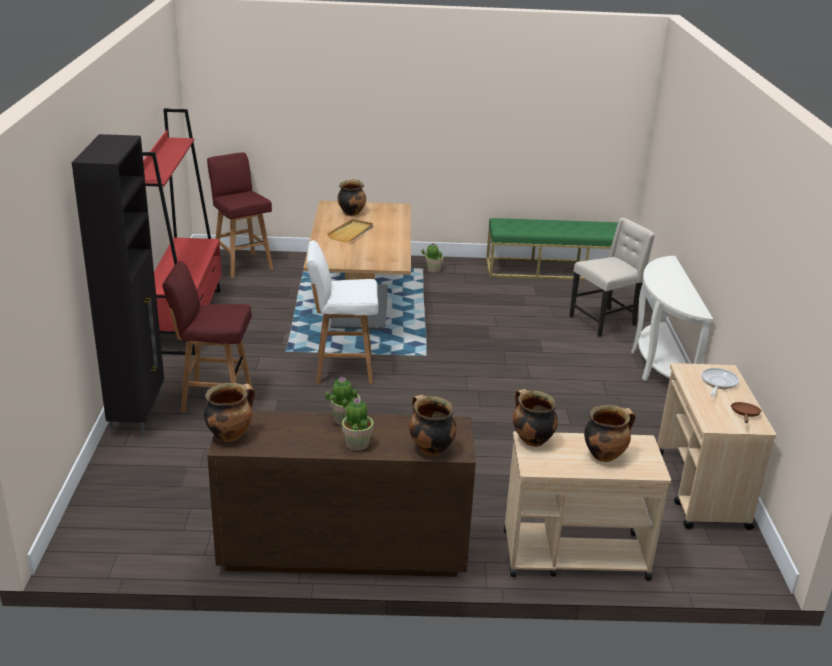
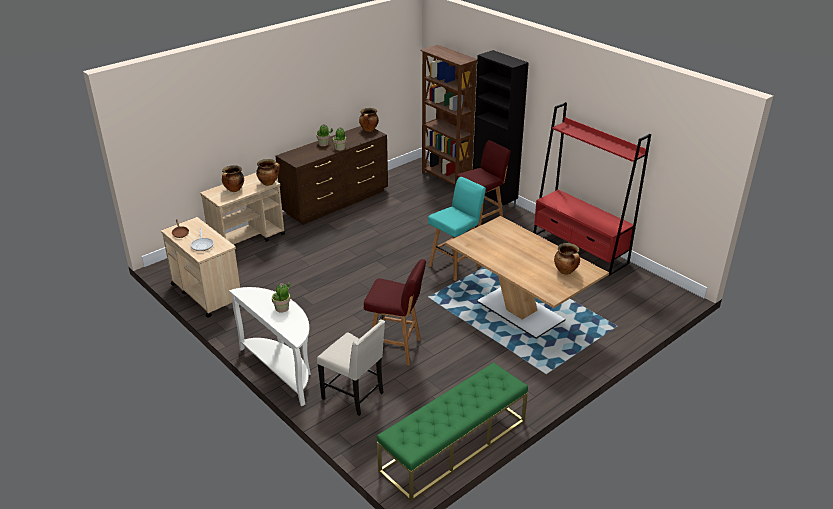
camera: 140 degrees right, 5 degrees up
(105, 493) = (446, 179): none -> brown bookcase
(242, 264) = (648, 302): red stool -> red stool (396, 349)
(342, 369) = (455, 265): white stool -> turquoise stool
(351, 232) = (530, 253): beige tray -> none
(430, 448) = (296, 152): cooking pot -> none
(433, 269) = (538, 378): potted plant -> potted plant (282, 308)
(604, 321) = (354, 396): beige chair -> beige chair turned 75 degrees counterclockwise

